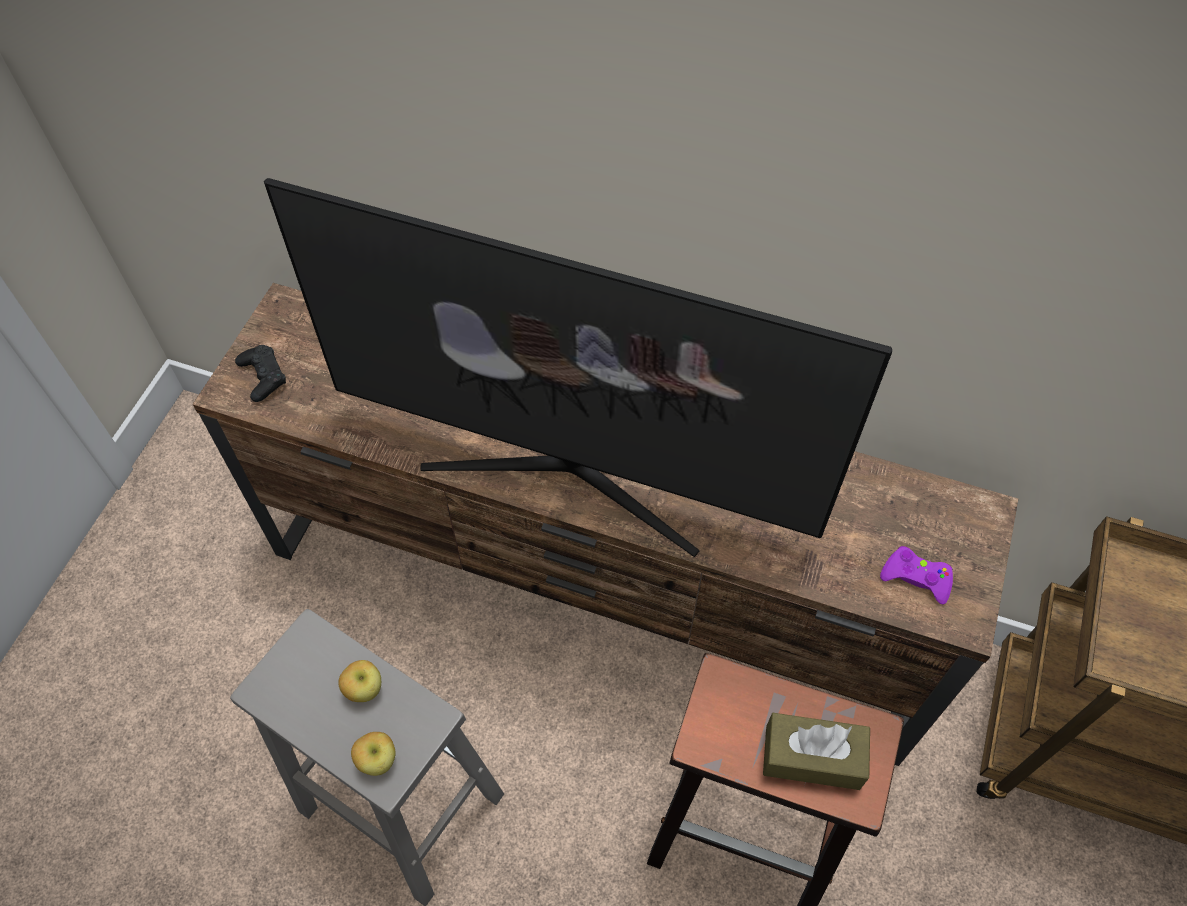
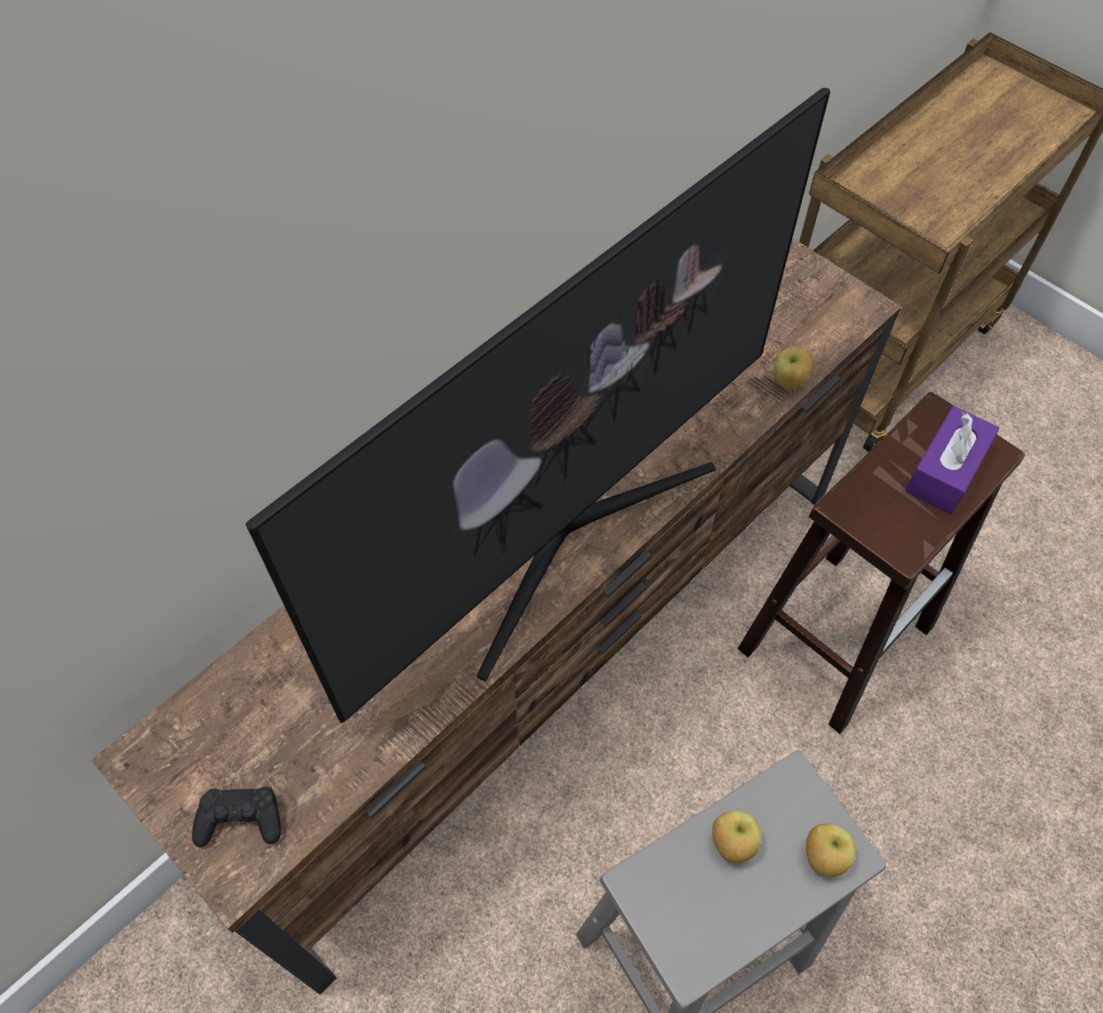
camera: 65 degrees left, 0 degrees up
(812, 757) = (945, 470): brown tissue box -> purple tissue box
(827, 583) = (788, 382): none -> apple
(916, 578) = (809, 319): purple game controller -> none

